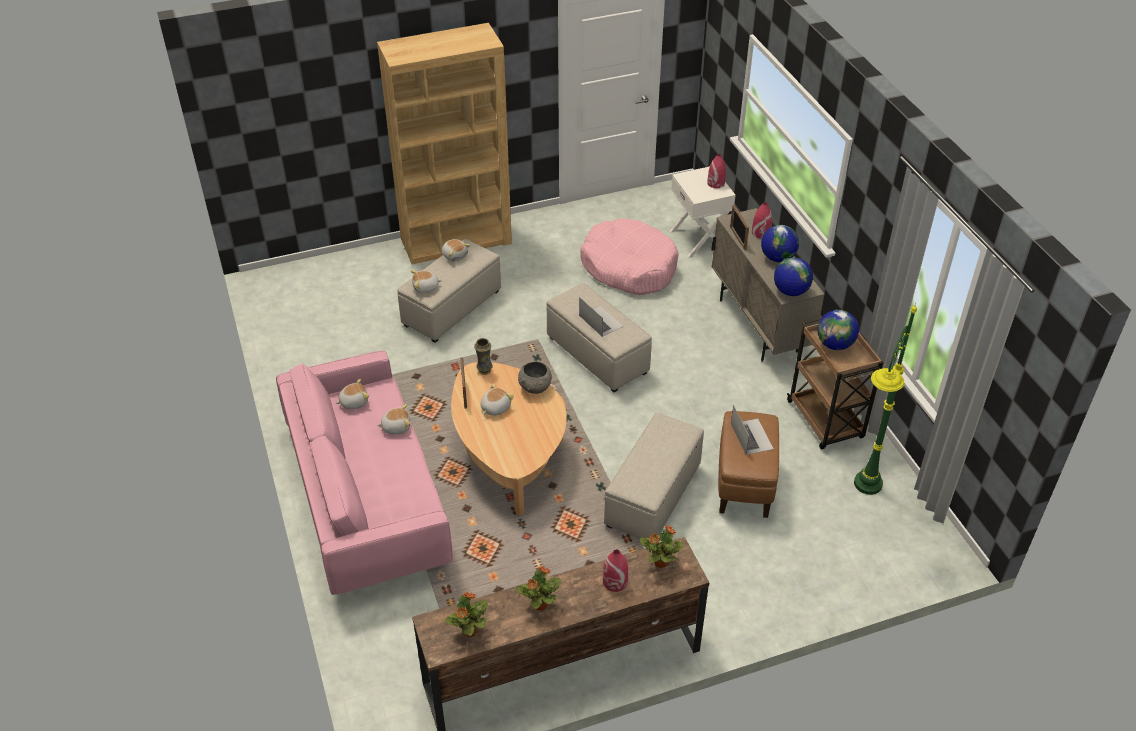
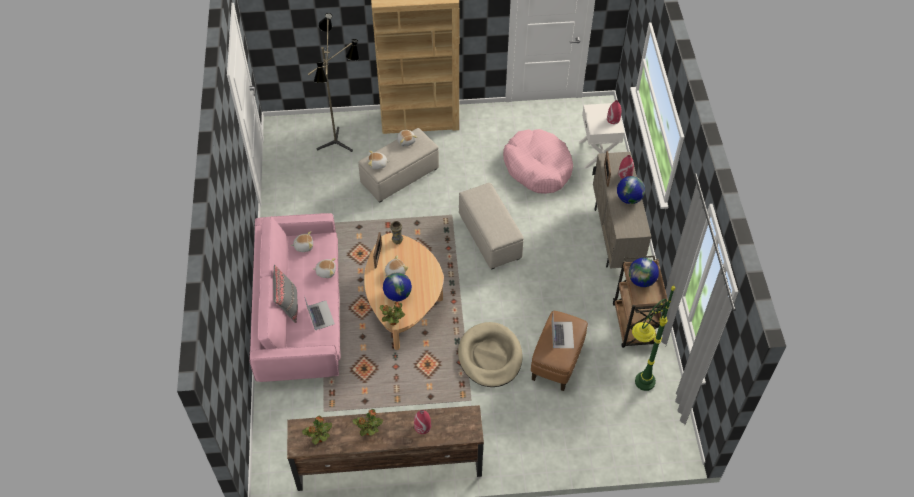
camera: 15 degrees right, 10 degrees up
(354, 479) = (288, 305): none -> grey pillow
(357, 284) = (340, 143): none -> floor lamp
(535, 388) = (427, 262): grey bowl -> none
(600, 321) = (491, 217): laptop -> laptop (320, 315)
(652, 496) = (490, 356): beige ottoman -> beige dog bed
(660, 562) = (456, 420): potted plant -> potted plant (392, 321)
(790, 291) = (627, 229): globe -> globe (397, 294)

